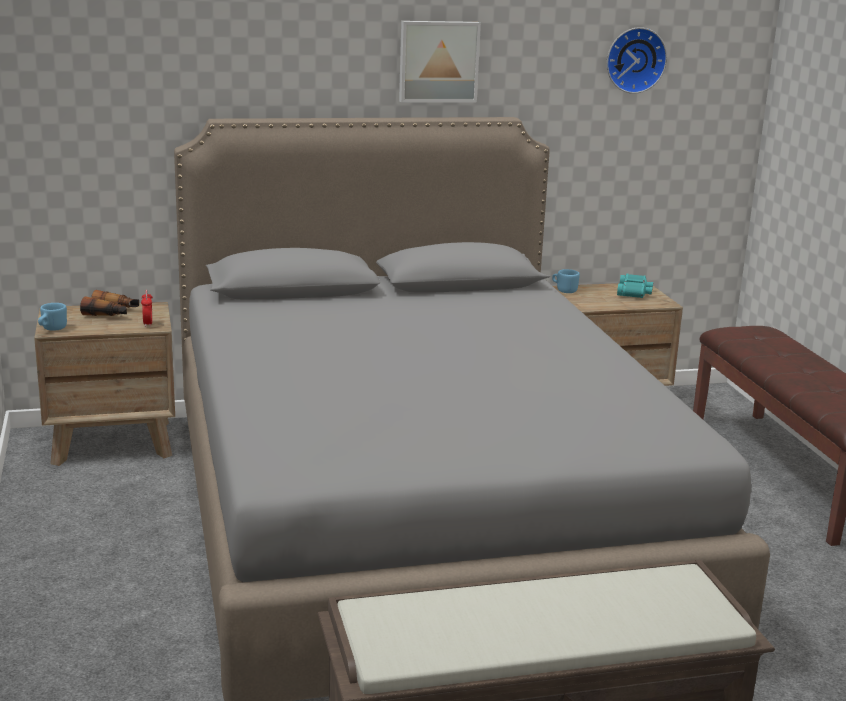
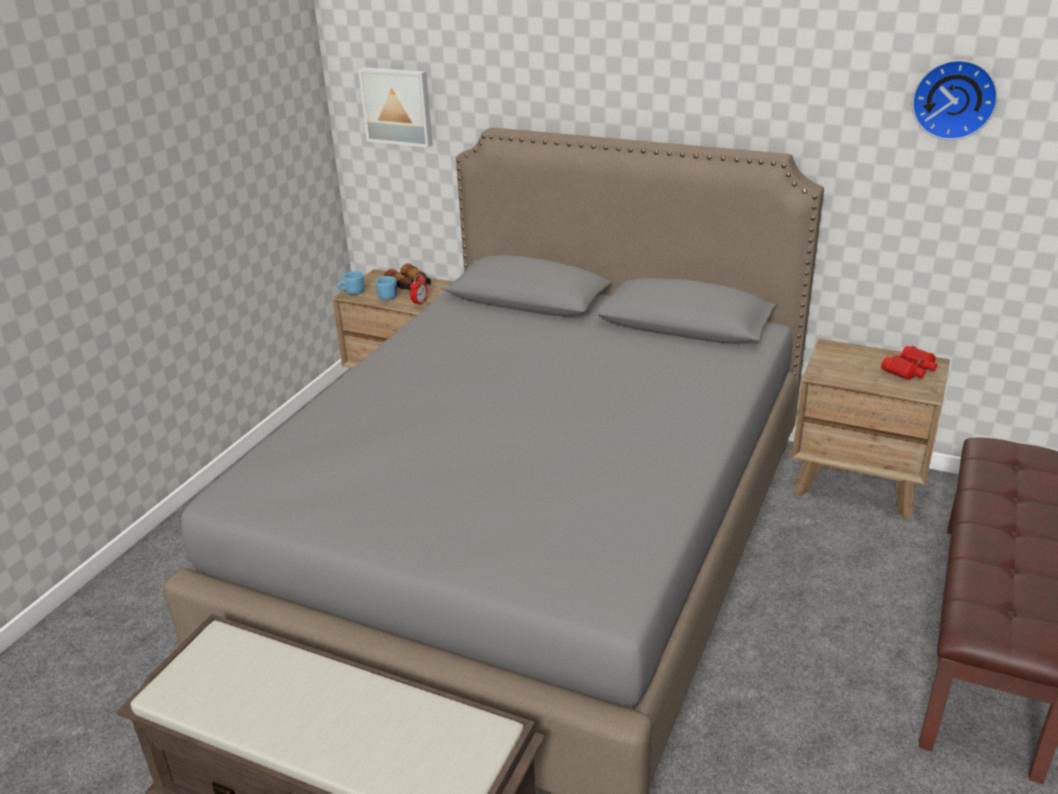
camera: 40 degrees right, 10 degrees up
(438, 61) = (711, 86): picture -> picture (398, 106)
(564, 290) = (832, 349): blue mug -> blue mug (387, 296)
(634, 292) = (910, 370): turquoise binoculars -> red binoculars

